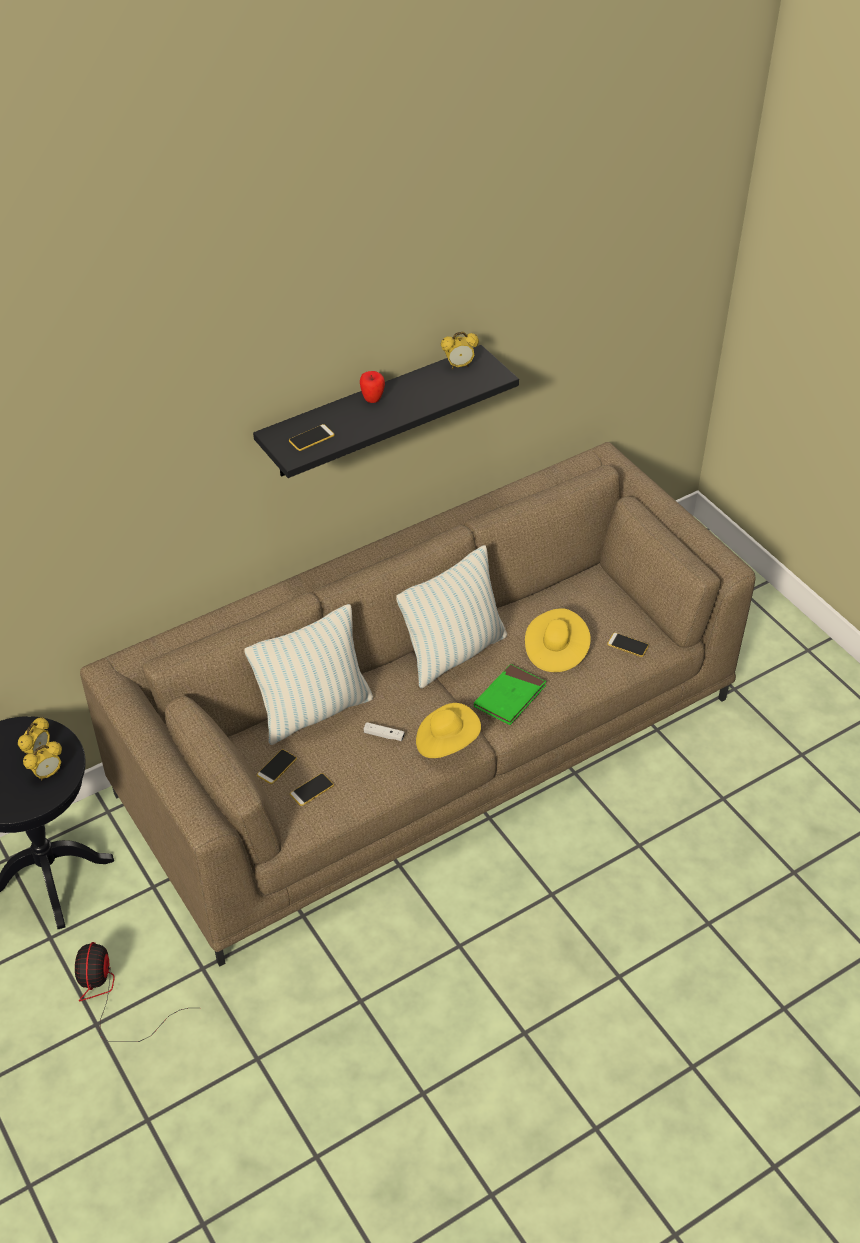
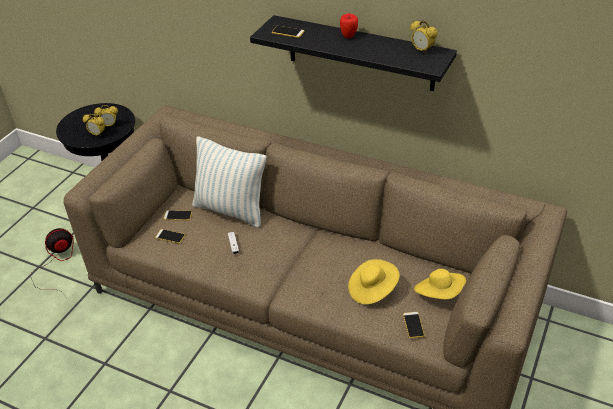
camera: 60 degrees right, 5 degrees down
(446, 742) = (249, 274): yellow hat -> yellow hat (439, 294)
(454, 653) = (328, 244): pillow -> none
(510, 697) = (311, 286): green book -> none

